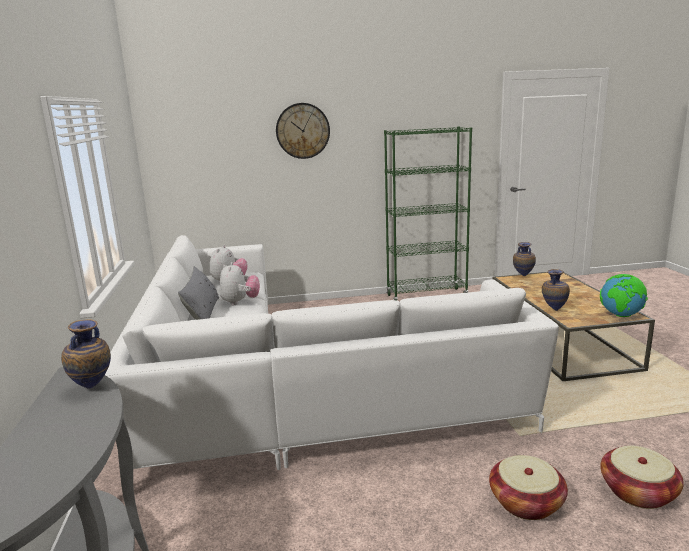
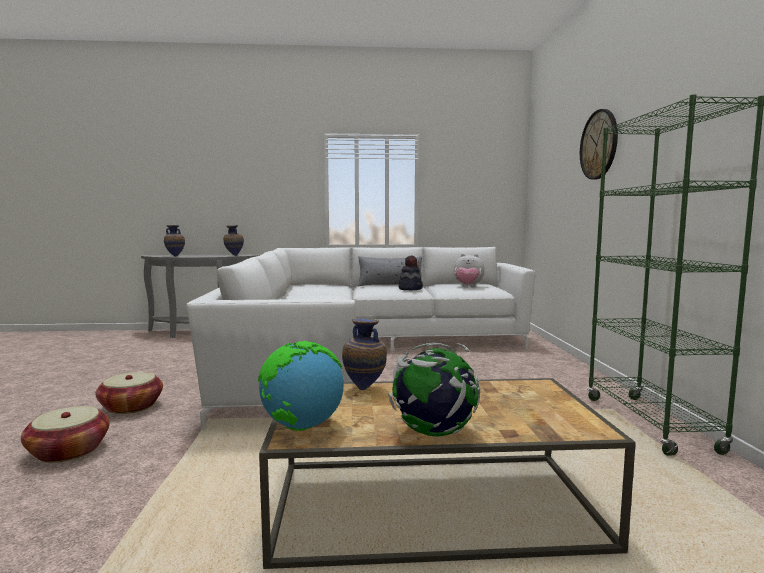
camera: 95 degrees right, 10 degrees down
(240, 302) = (410, 289): plush toy -> hat
(522, 276) = (562, 397): vase -> vase (175, 256)
(593, 294) = (433, 433): none -> globe

